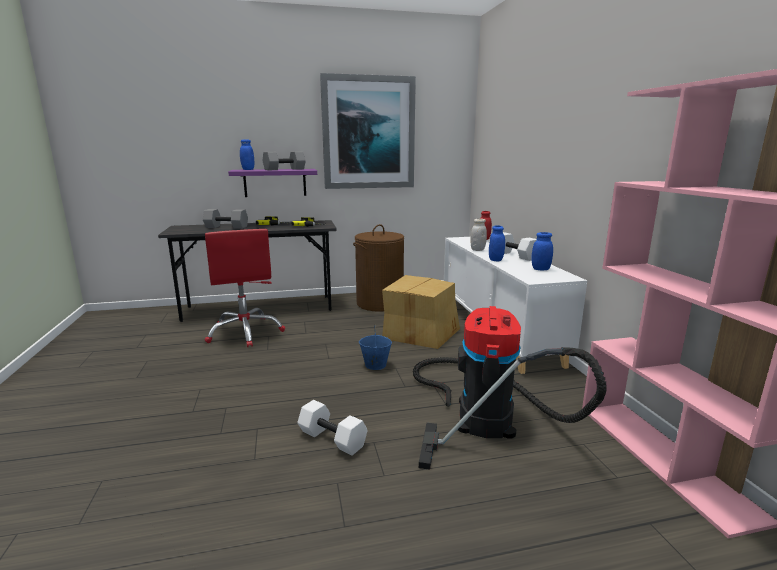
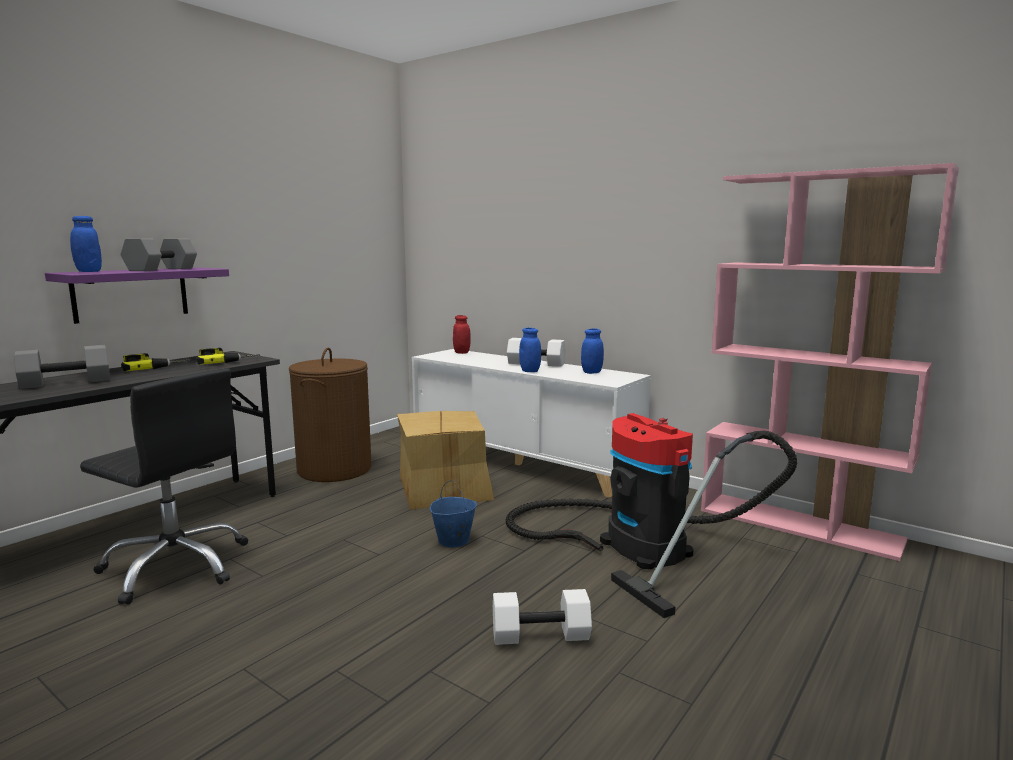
camera: 40 degrees left, 5 degrees down
(245, 332) = (176, 566): red office chair -> black office chair
(368, 133) = (276, 211): picture -> none
(477, 250) = (484, 364): white jar -> none

